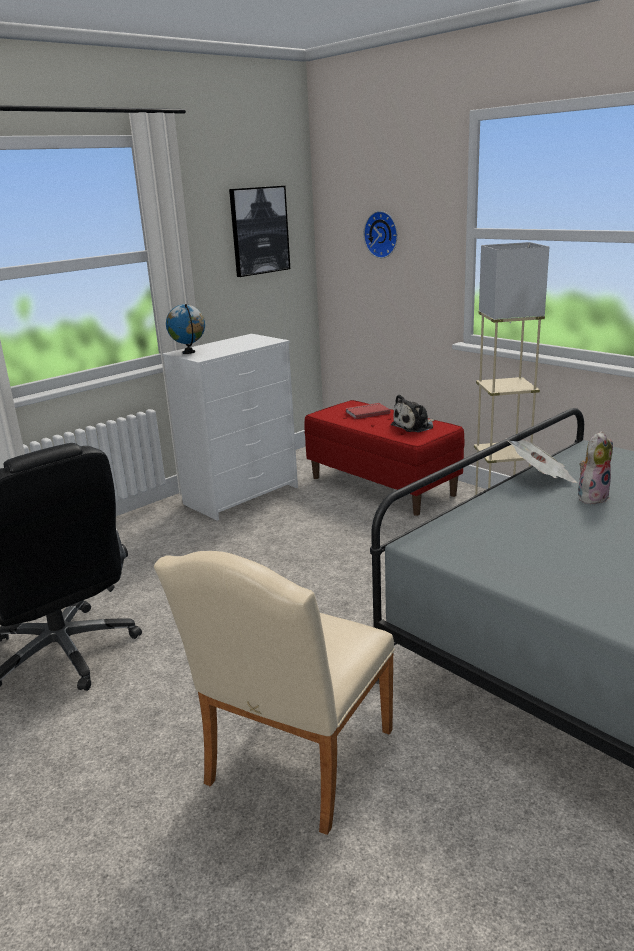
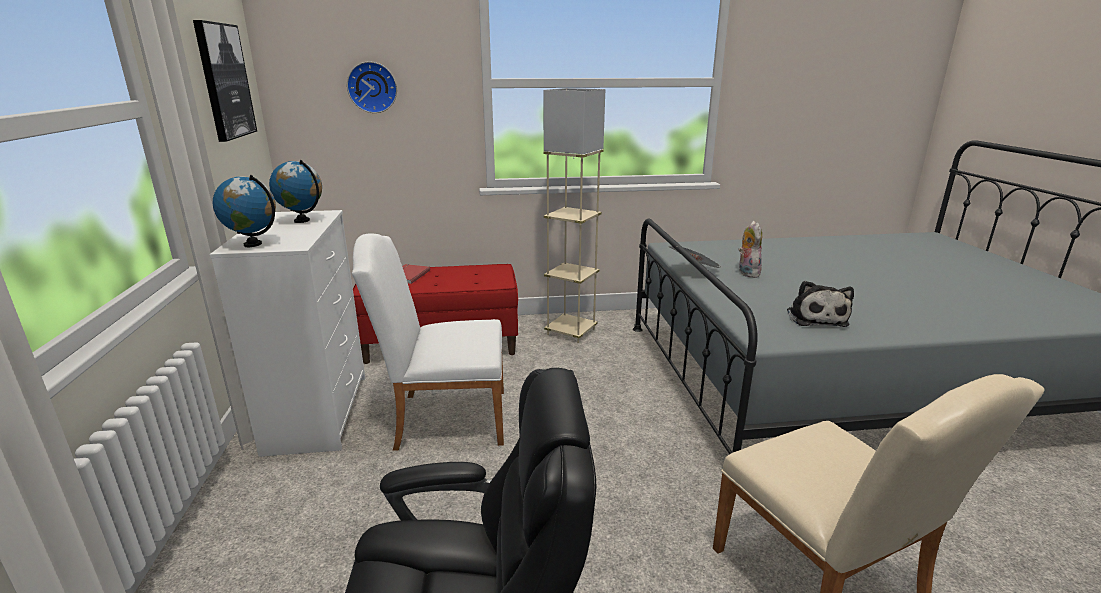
camera: 55 degrees left, 0 degrees up
(248, 343) = (302, 220): none -> globe
(292, 532) = (443, 418): none -> white chair
(414, 426) = (475, 274): plush toy -> plush toy (815, 317)

